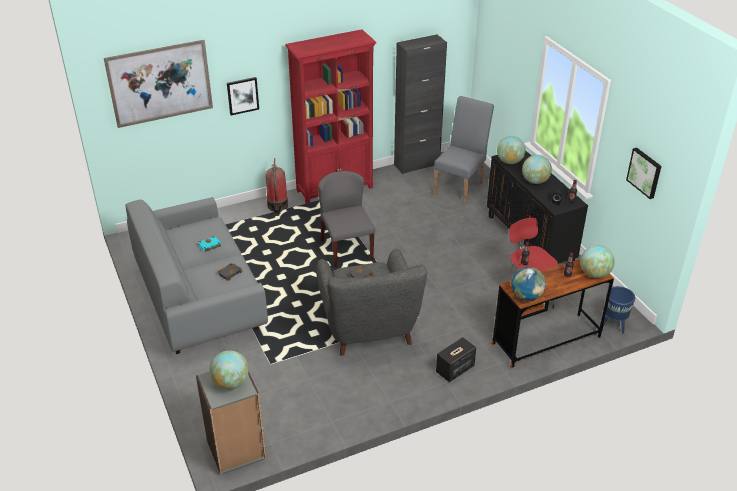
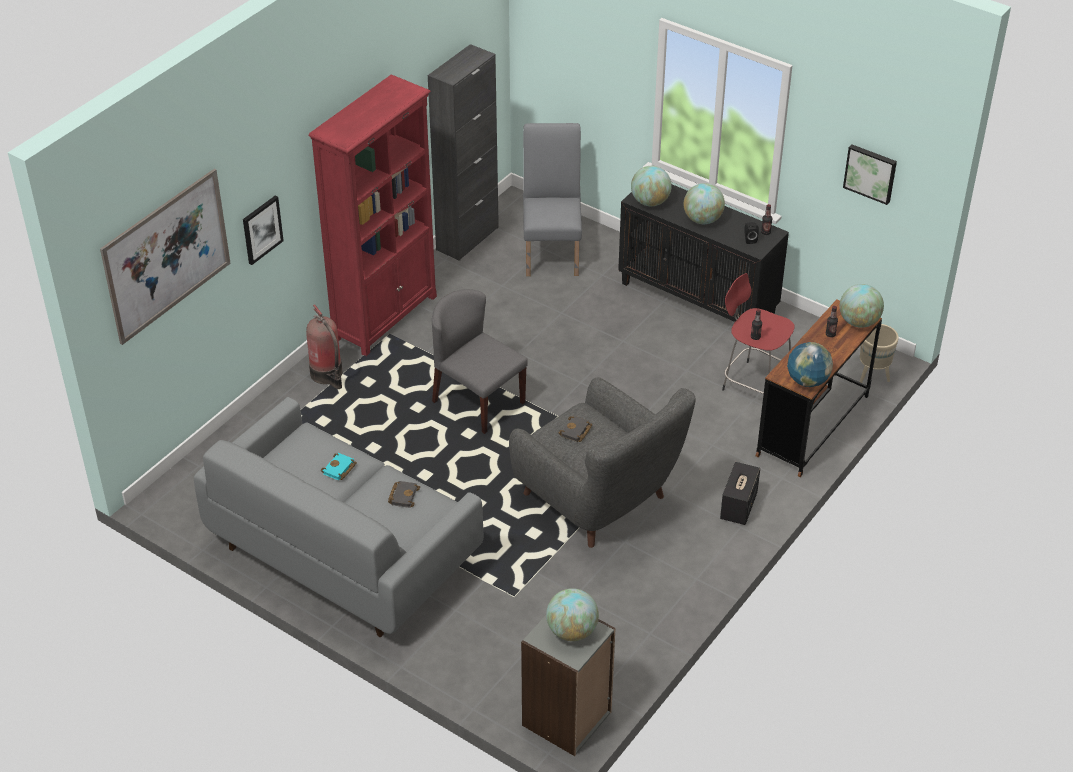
camera: 30 degrees left, 5 degrees up
(613, 325) = (872, 376): blue planter -> beige planter

